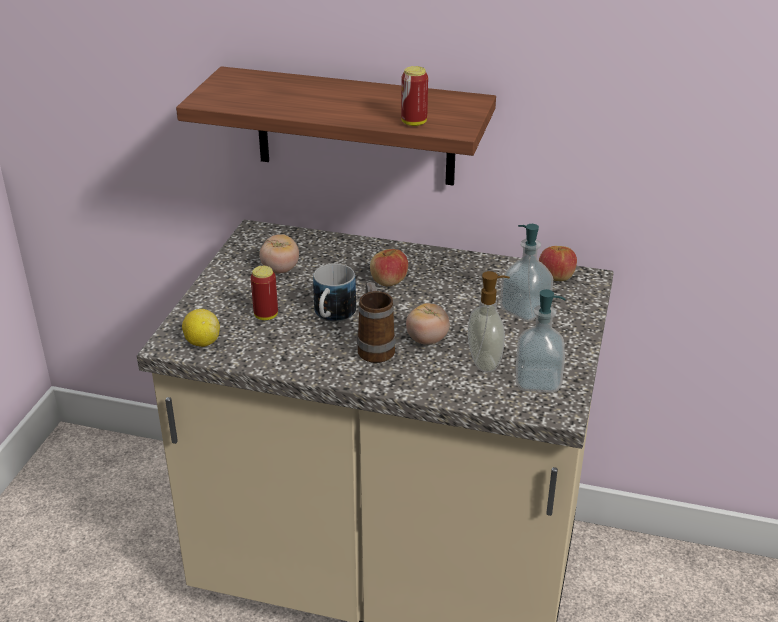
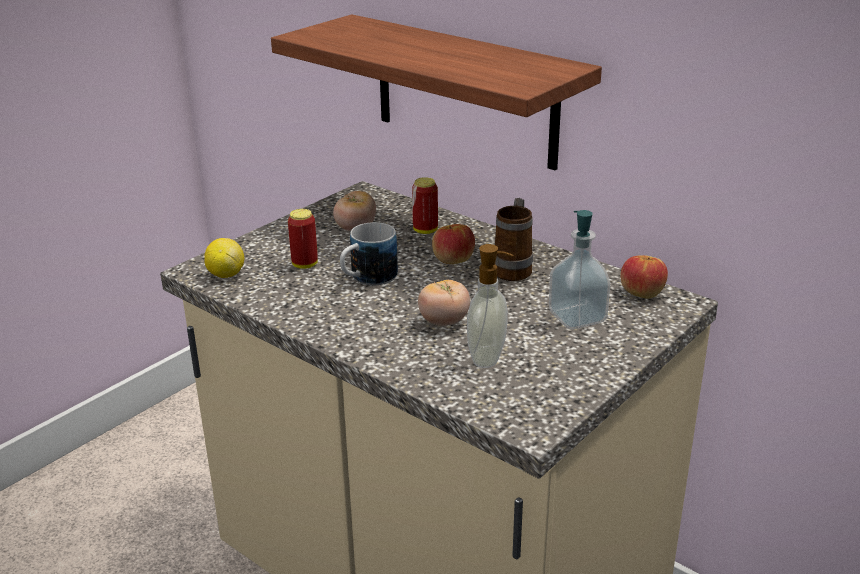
camera: 25 degrees right, 5 degrees down
(375, 347) = (384, 316): mug -> mug (514, 268)
(414, 123) = (481, 76): can -> can (425, 230)
(537, 381) = (530, 390): soap dispenser -> none

